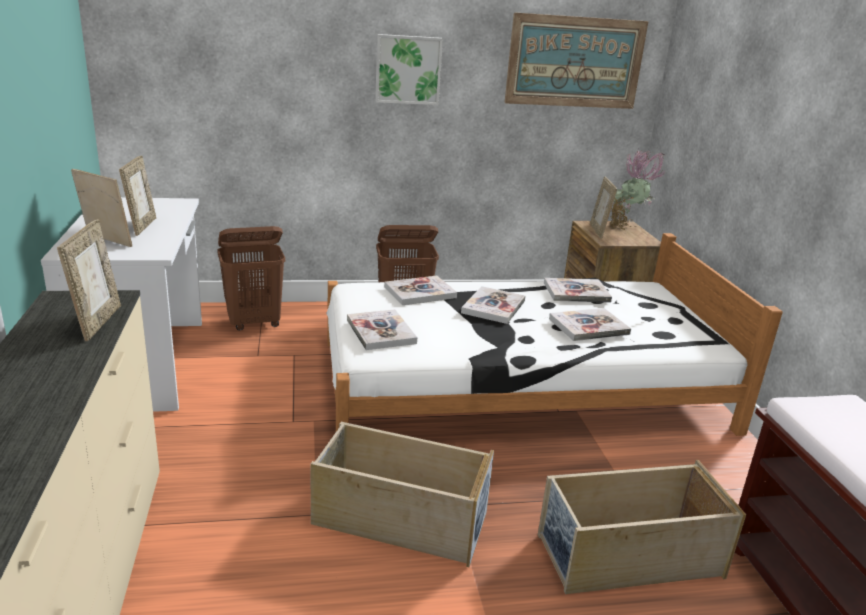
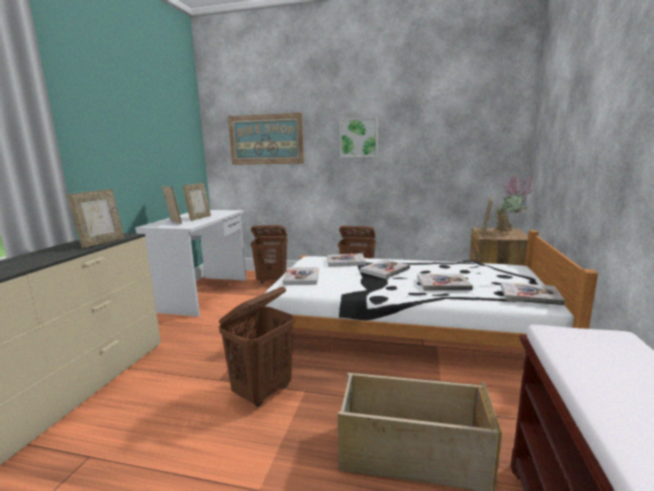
camera: 25 degrees right, 10 degrees down
(398, 519) = (263, 392): beige storage box -> brown laundry basket
(575, 62) = (465, 124): picture -> picture (266, 139)
(576, 292) = (452, 266): book -> book (530, 295)

